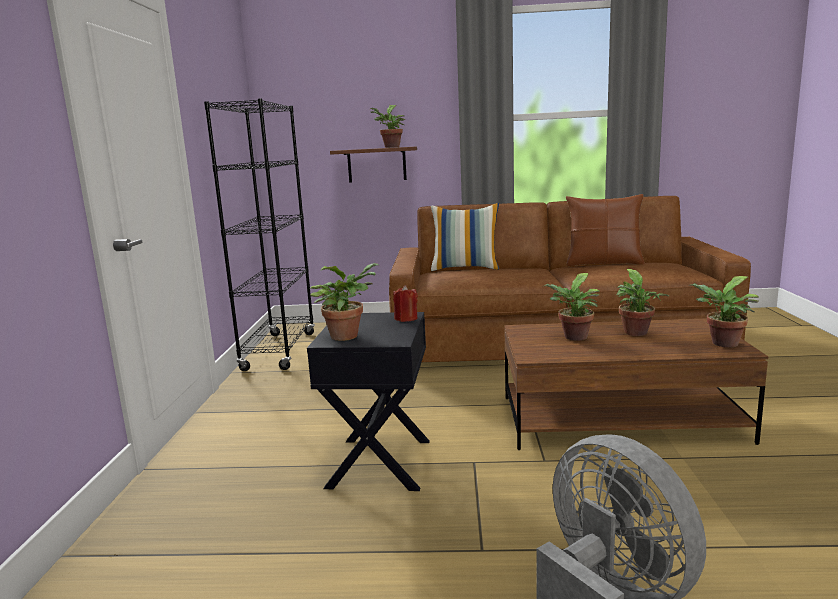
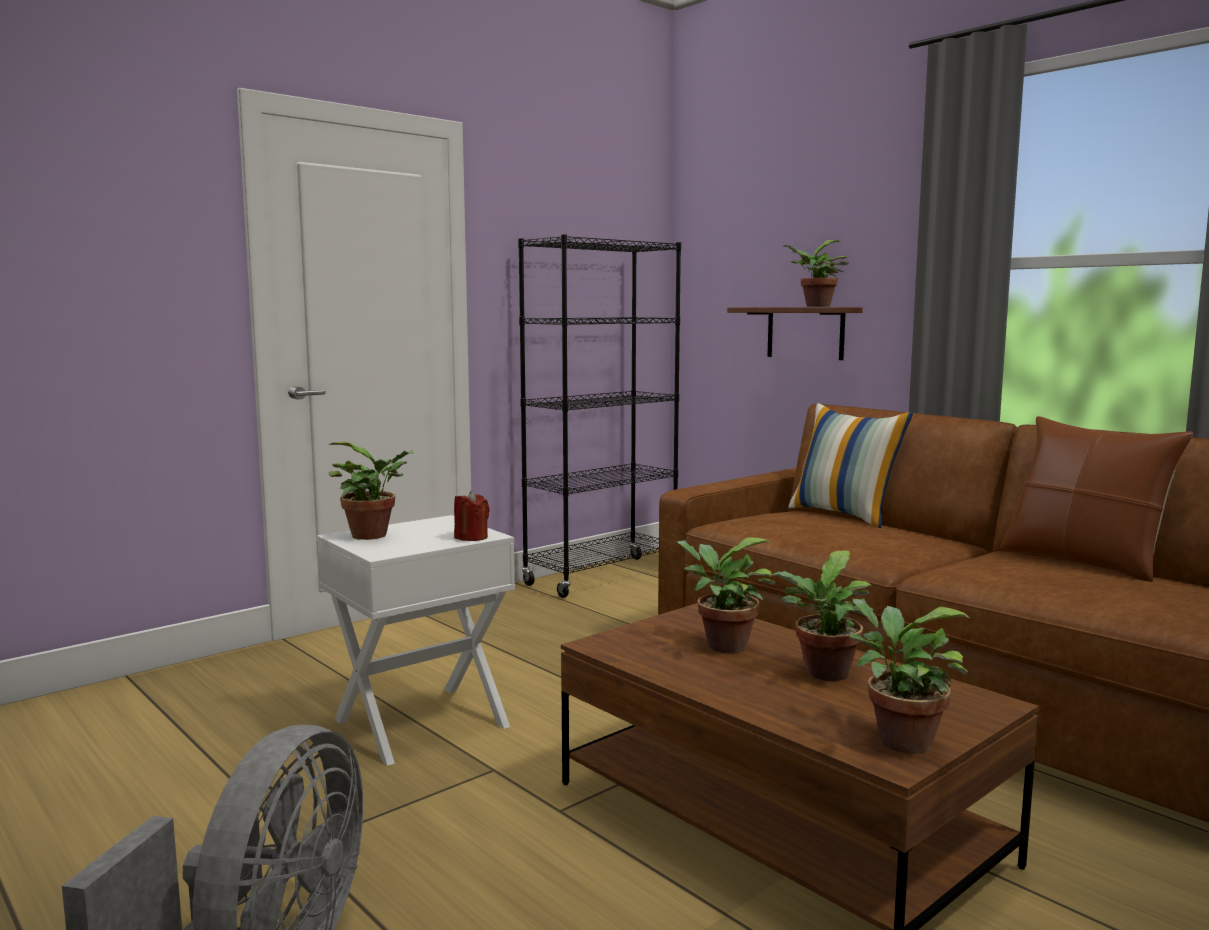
camera: 45 degrees right, 5 degrees down
(381, 463) = (422, 724): black side table -> white side table

